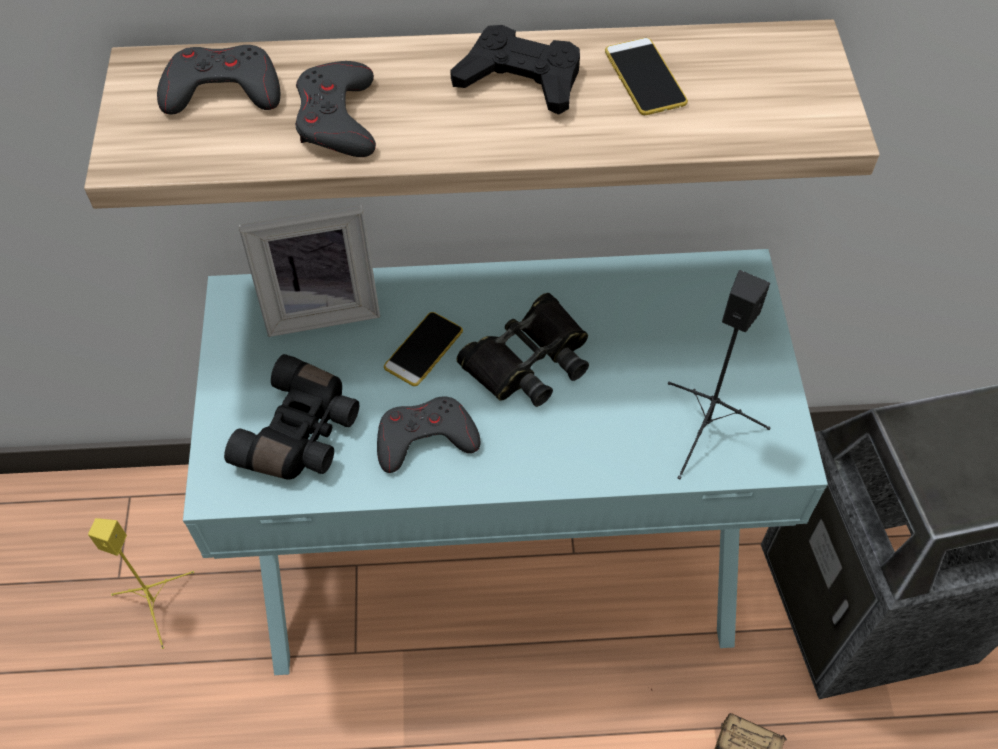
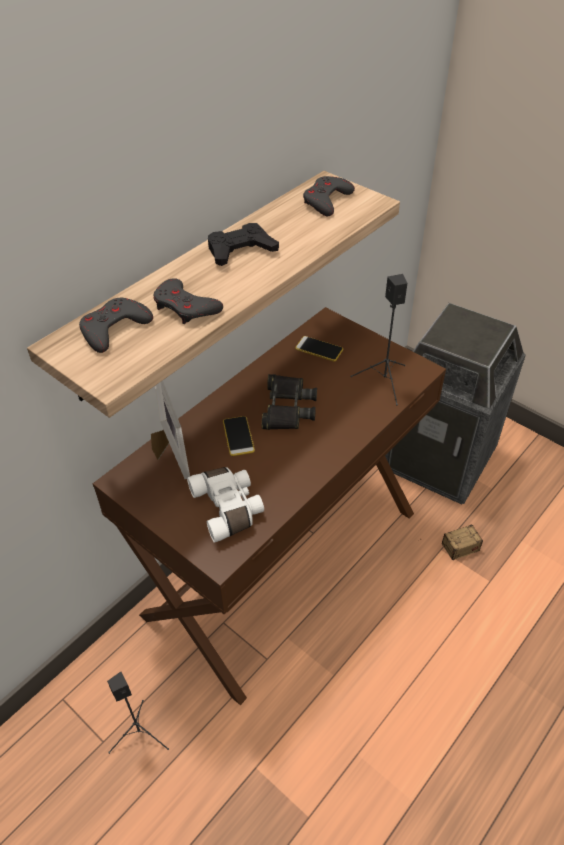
camera: 45 degrees left, 10 degrees down
(156, 603) = (139, 733): yellow speaker -> black speaker
(302, 434) = (229, 508): black binoculars -> white binoculars
(321, 308) = (169, 455): picture frame -> picture frame turned 45 degrees counterclockwise
(425, 438) = (284, 467): grey game controller -> grey game controller (326, 200)
(499, 554) = (282, 560): turquoise desk -> brown desk
(645, 77) = (287, 223): phone -> phone (319, 349)

